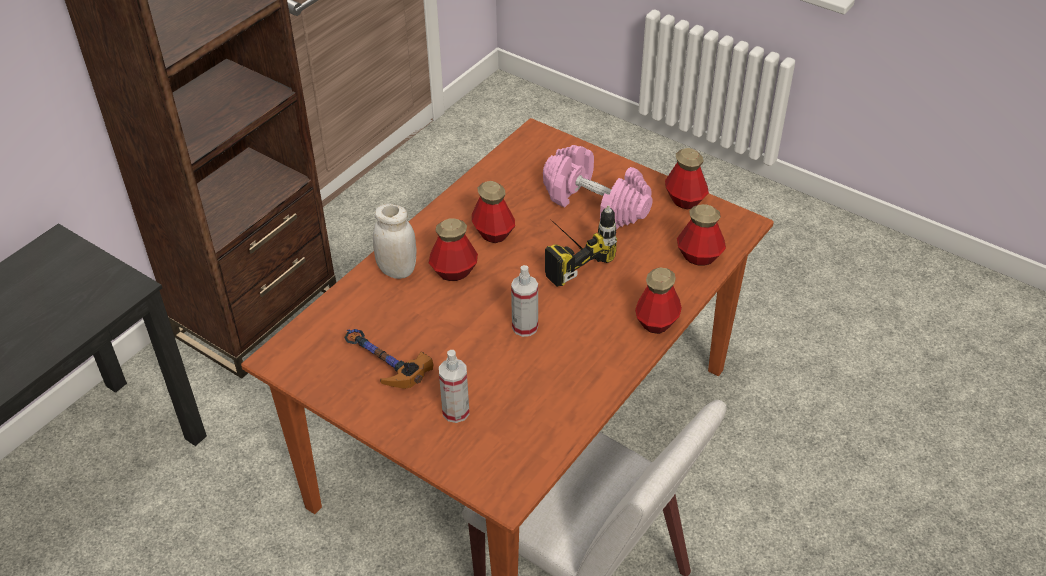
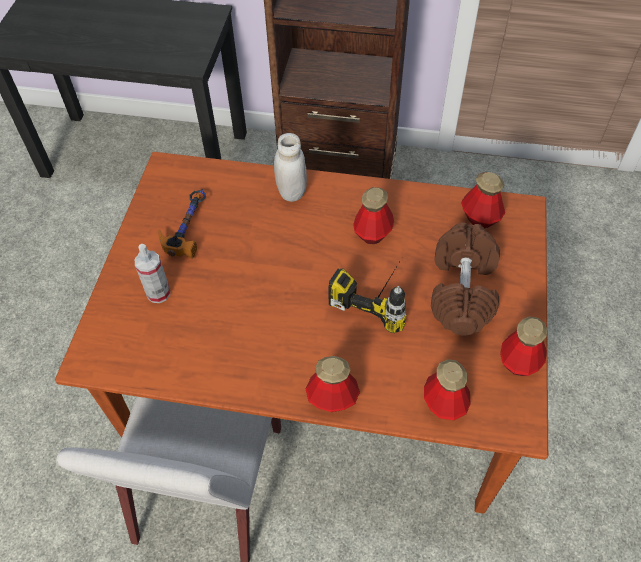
camera: 65 degrees right, 10 degrees up
(454, 272) = (311, 227): bottle -> bottle (480, 218)
(525, 327) = (273, 301): spray bottle -> none
(596, 203) = (462, 291): pink dumbbell -> brown dumbbell

